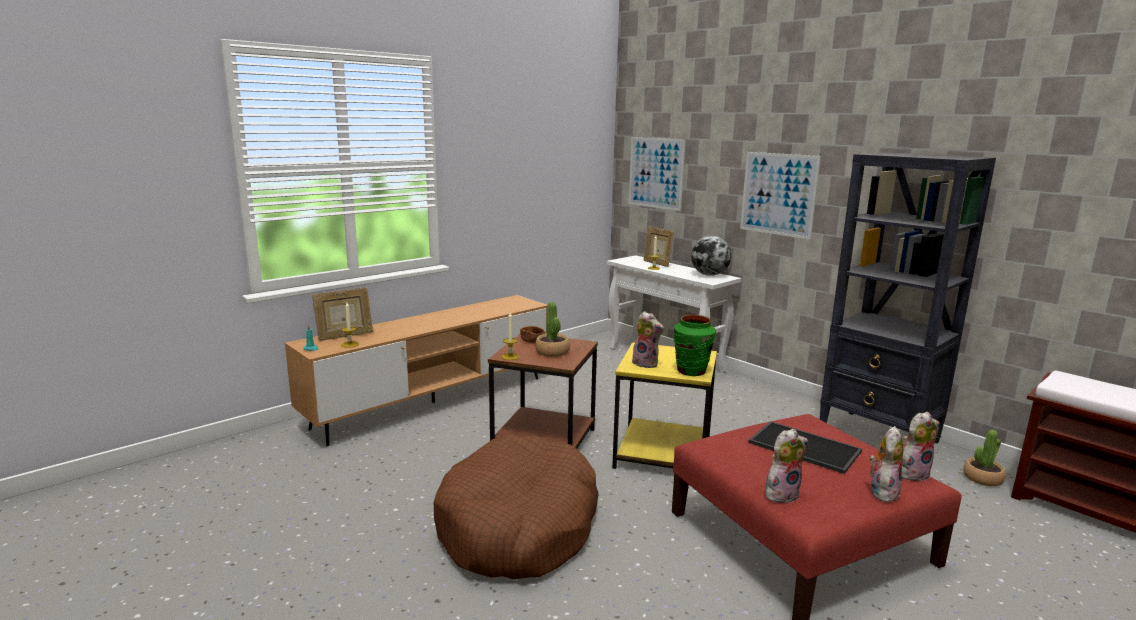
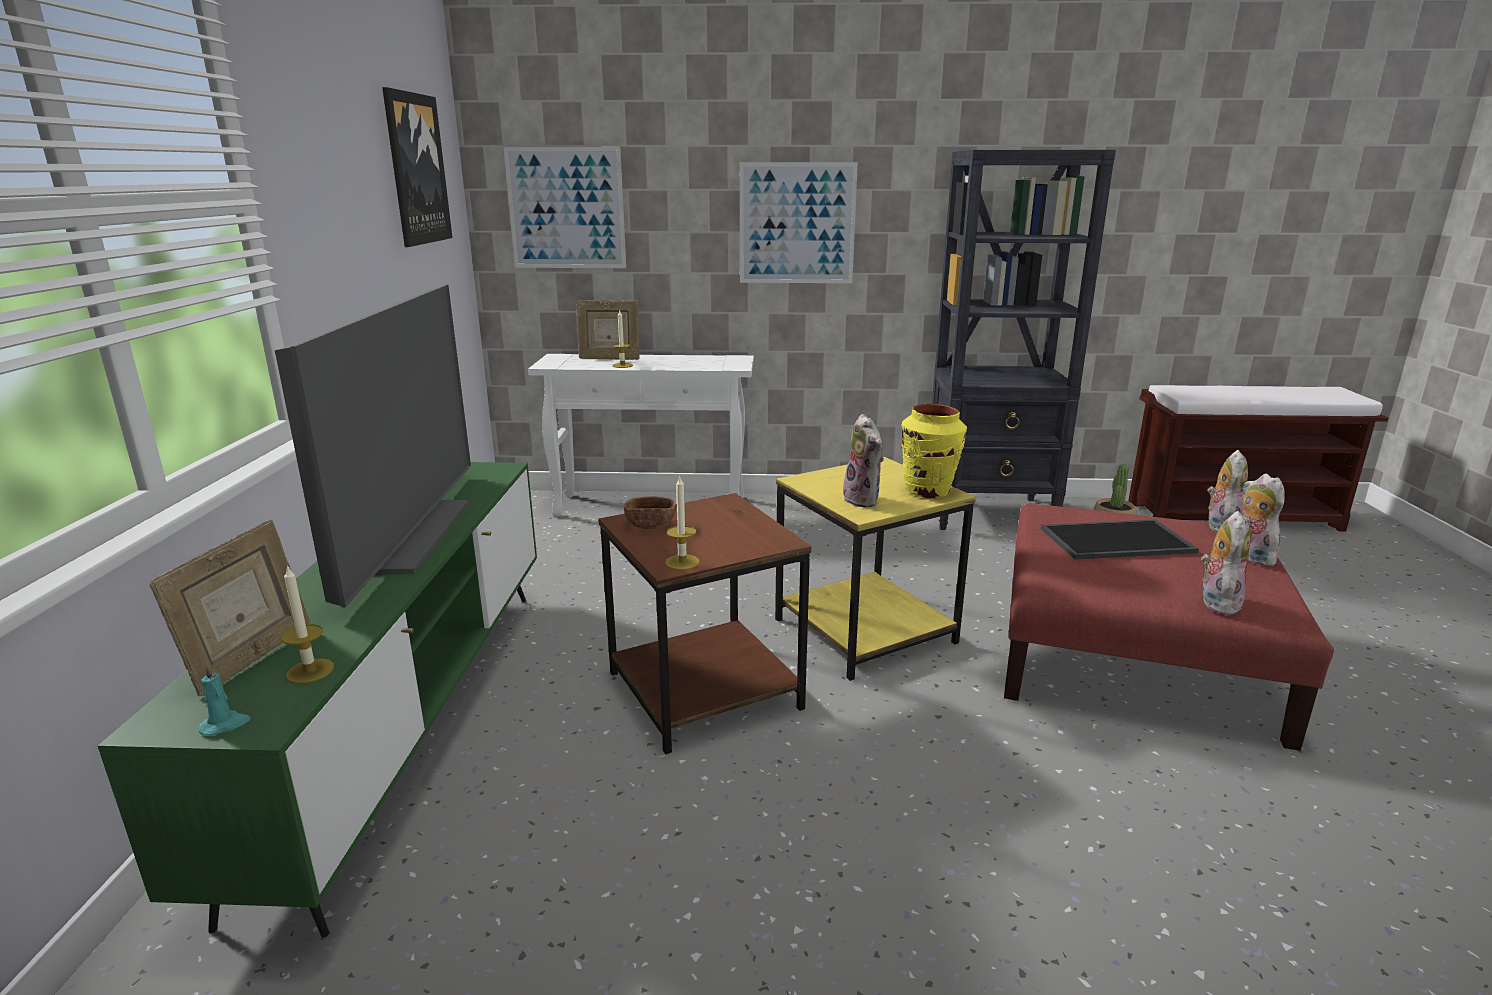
camera: 45 degrees left, 5 degrees up
(433, 402) = (412, 722): brown tv stand -> green tv stand
(450, 316) = (403, 535): none -> television
(518, 526) = (903, 839): brown dog bed -> none
(552, 352) = (719, 530): potted plant -> none
(565, 149) = (416, 169): none -> picture
(646, 363) = (864, 500): plush toy -> plush toy turned 75 degrees clockwise
(691, 371) = (928, 491): green vase -> yellow vase
(709, 275) = (711, 359): globe -> none

